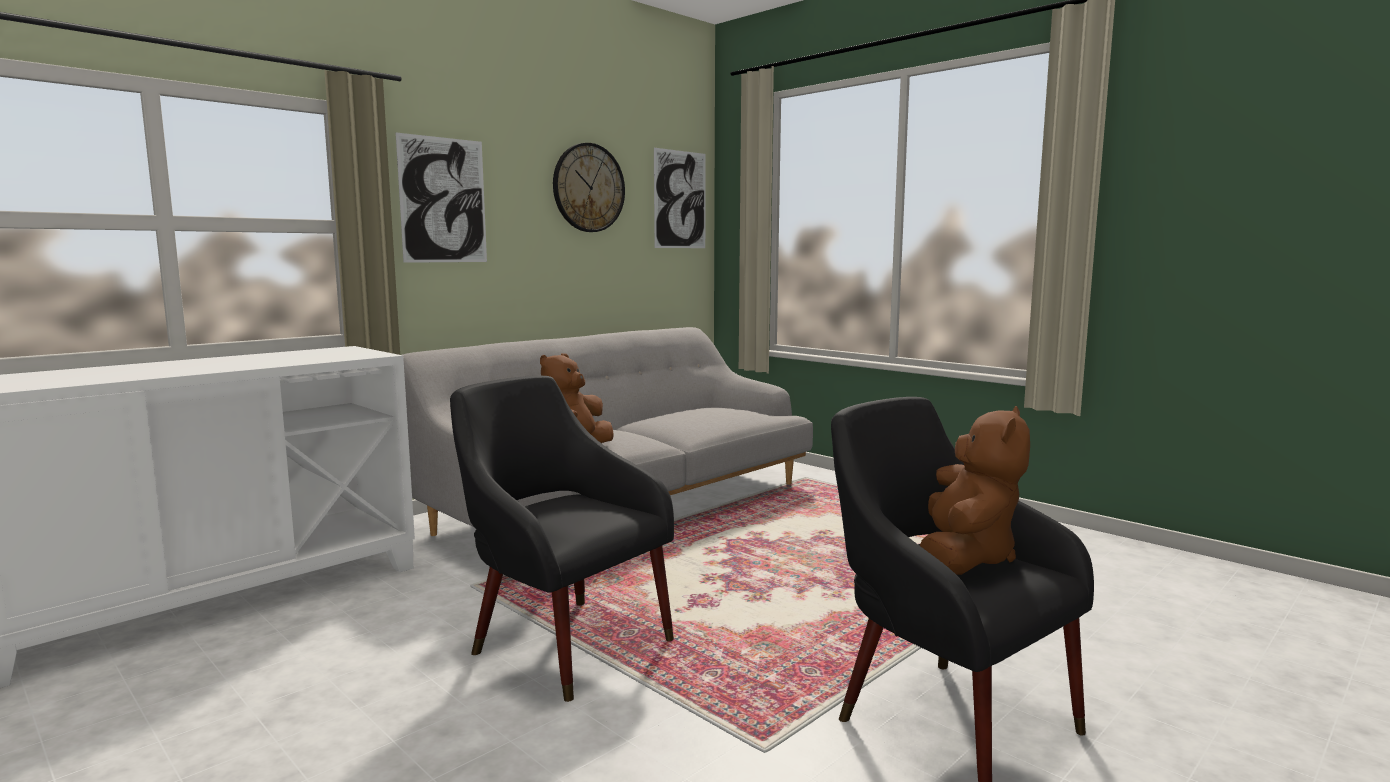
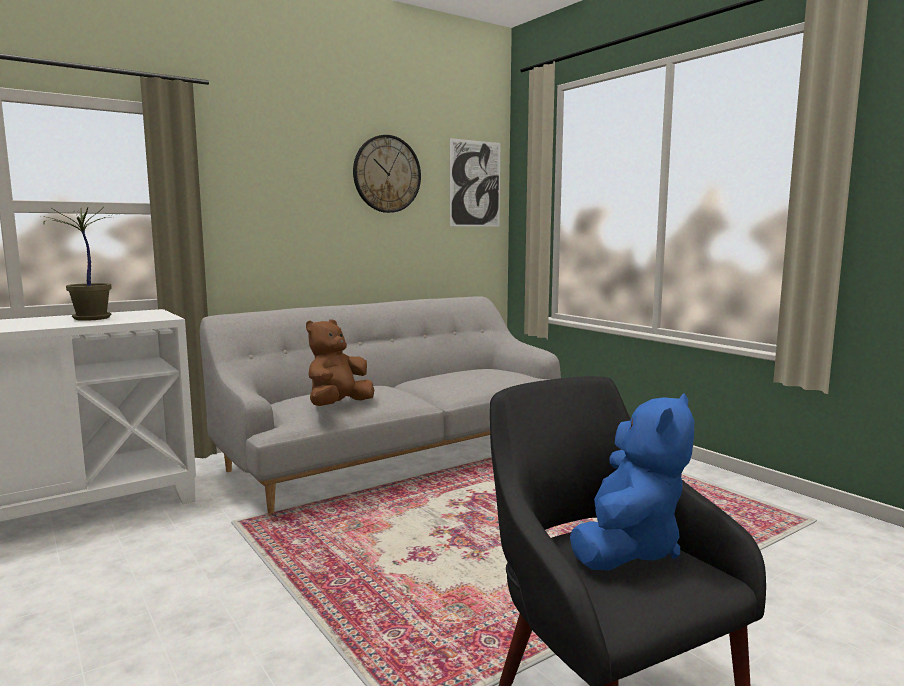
camera: 10 degrees right, 0 degrees up
(287, 357) = (91, 318): none -> potted plant
(443, 200) = (251, 186): picture -> none
(565, 642) = (280, 585): black armchair -> none
(964, 557) = (626, 548): brown plush toy -> blue plush toy

